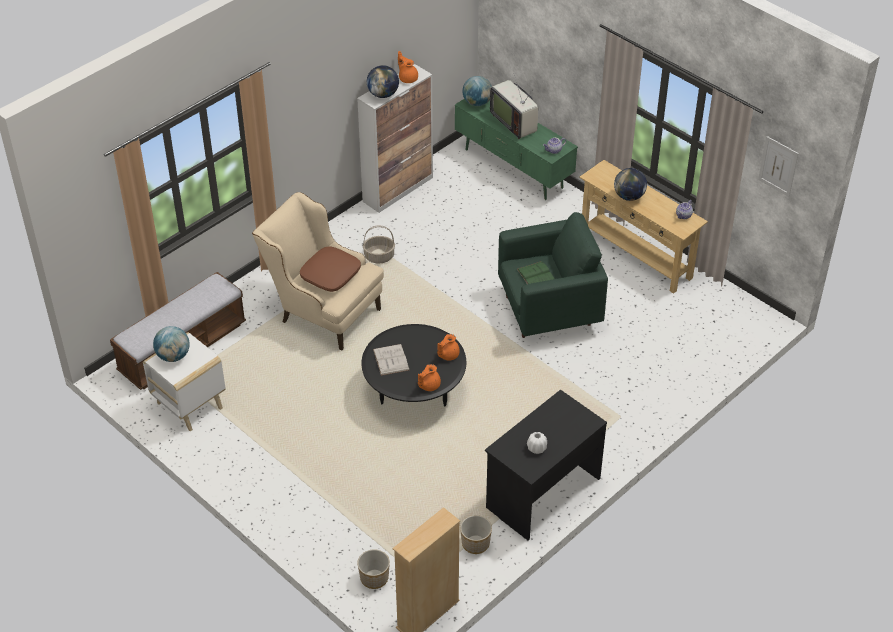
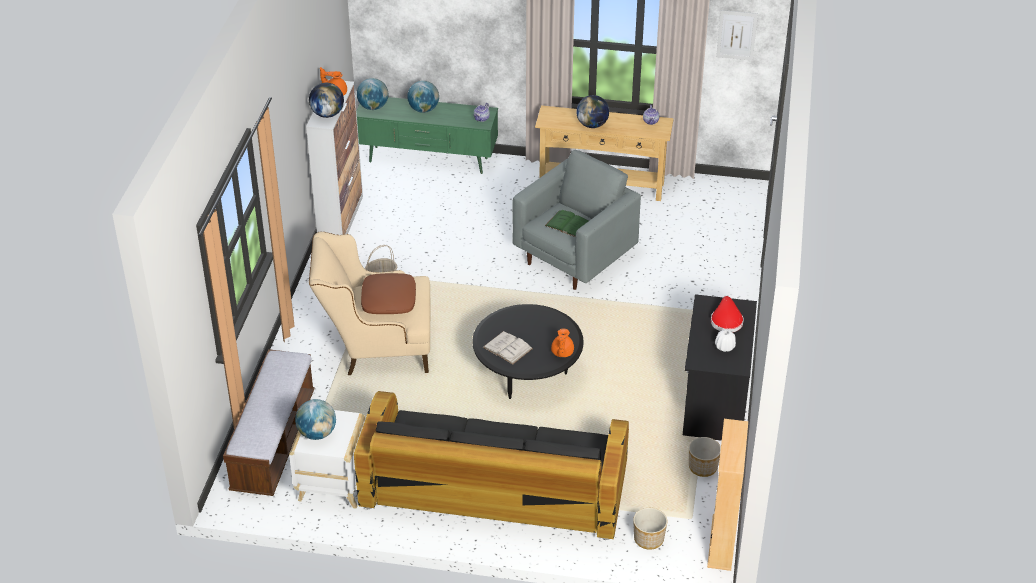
camera: 35 degrees left, 5 degrees down
(300, 470) = (493, 488): none -> black sofa
(447, 355) = (552, 321): orange teapot -> none
(515, 122) = (424, 110): television -> globe
(549, 311) = (575, 259): green armchair -> grey armchair
(562, 426) = (726, 320): none -> red hat

